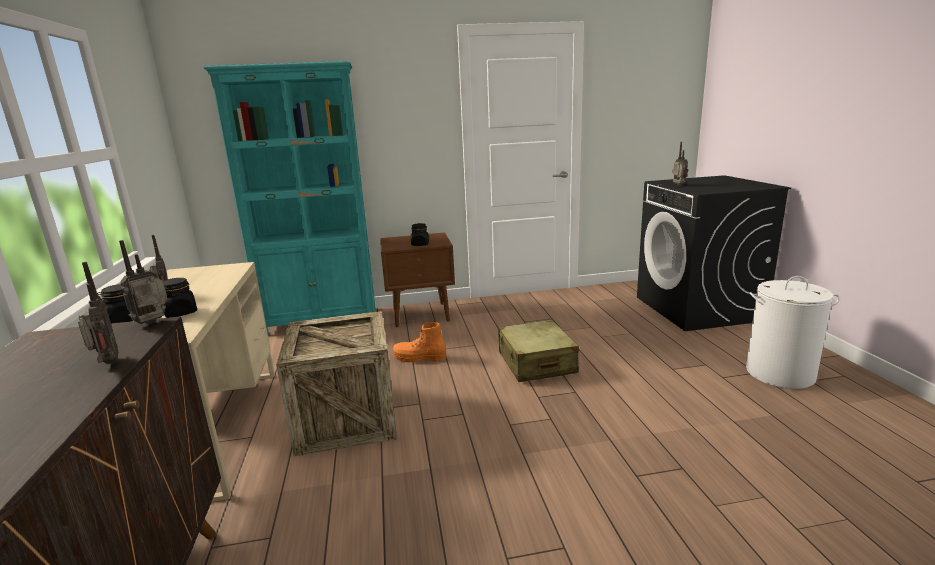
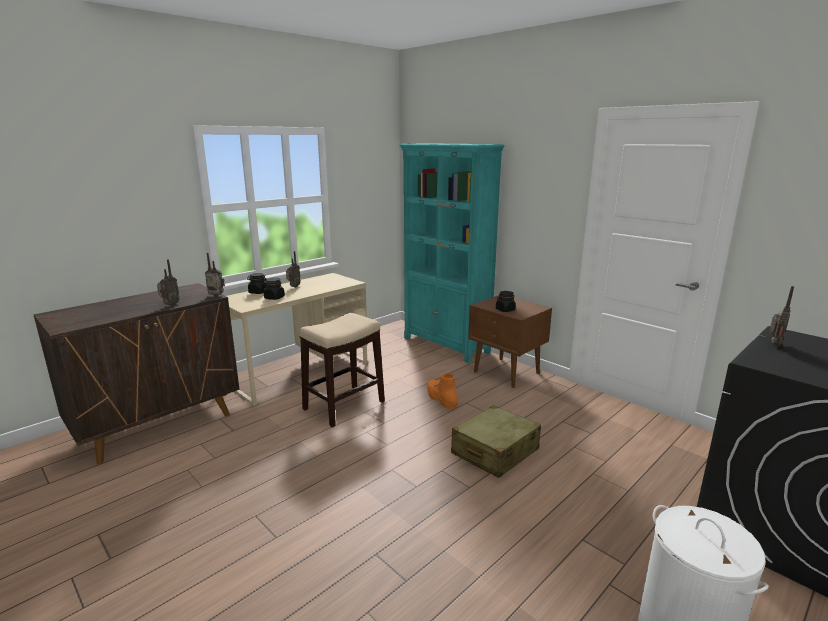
camera: 55 degrees right, 0 degrees up
(346, 419) = (343, 405): crate -> stool

